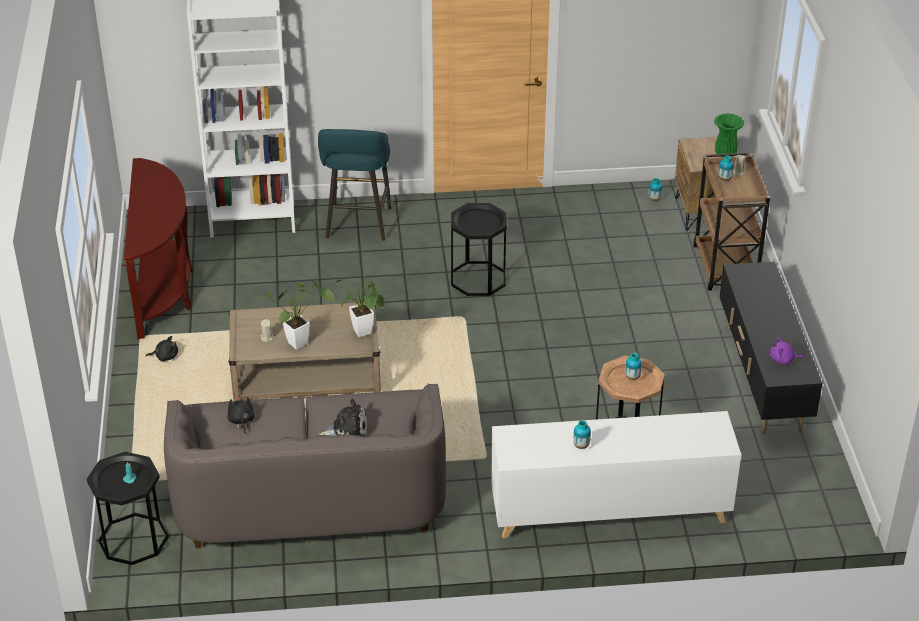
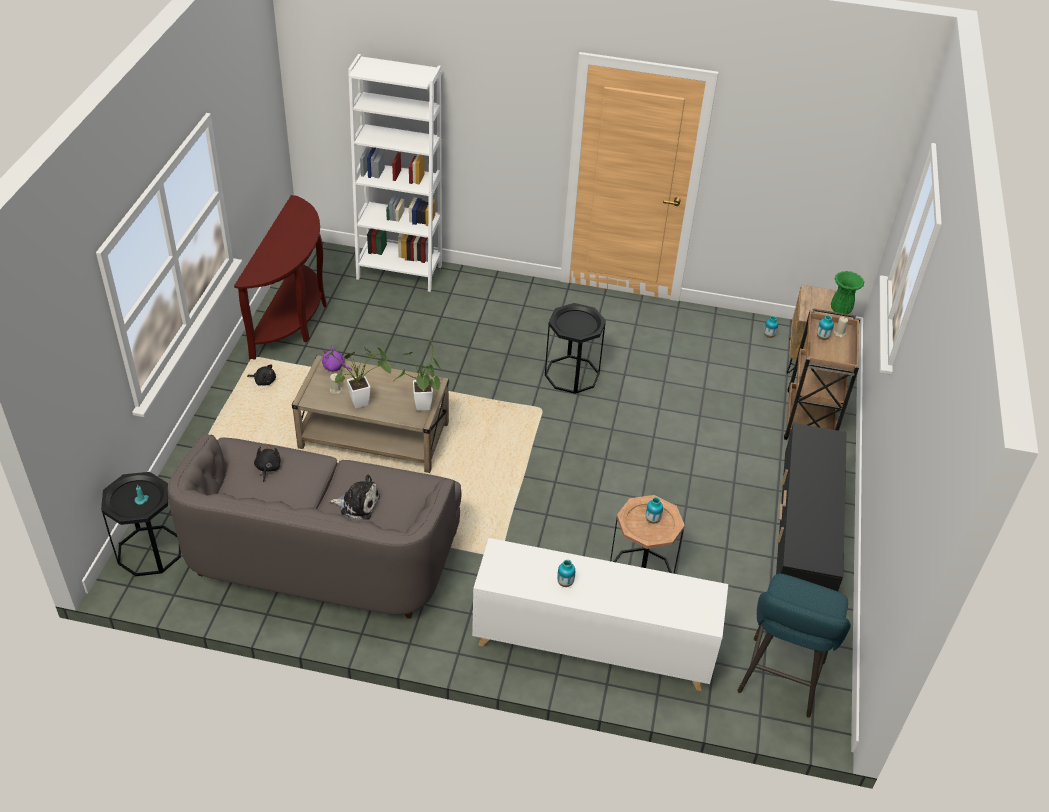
camera: 15 degrees right, 5 degrees up
(358, 225) = (488, 298): turquoise stool -> turquoise stool (779, 681)
(783, 360) = (812, 541): purple plush toy -> purple plush toy (335, 367)

